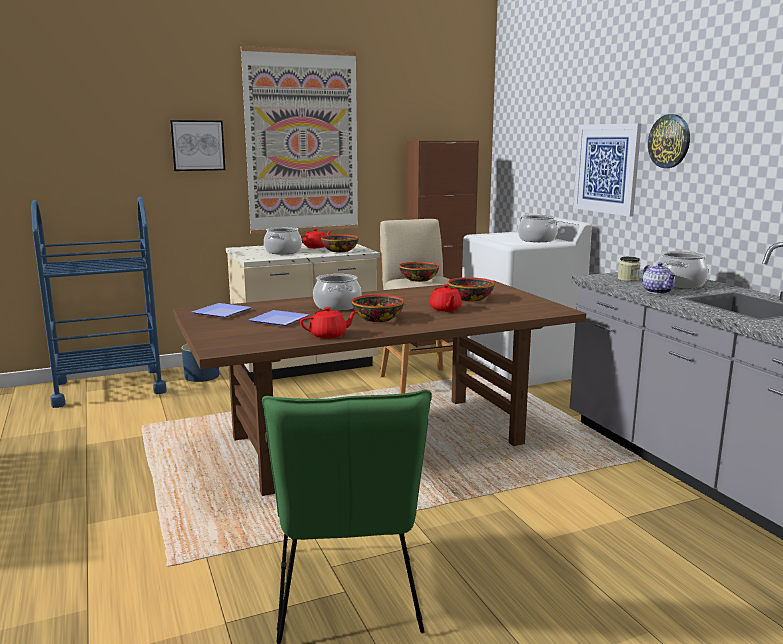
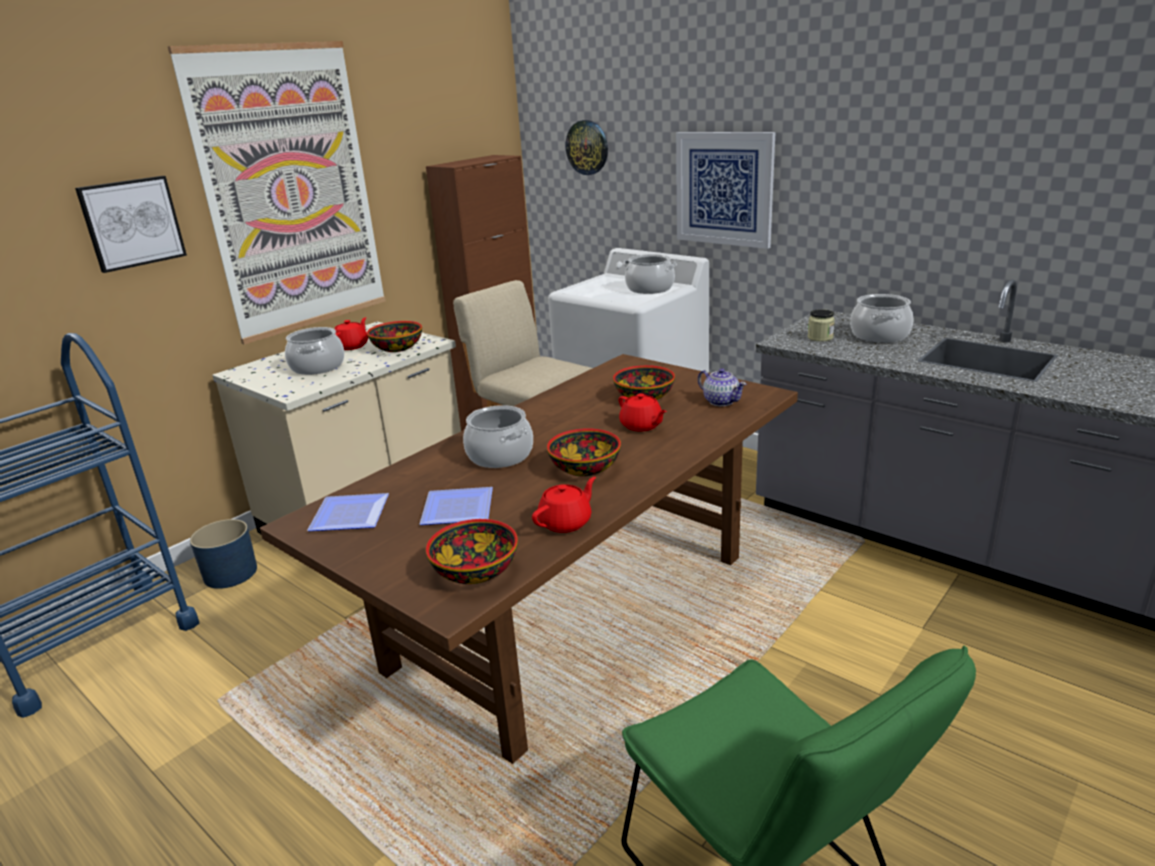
camera: 25 degrees left, 10 degrees up
(419, 280) = (529, 371): bowl -> bowl (476, 571)
(657, 291) = (879, 354): teapot -> teapot (721, 401)
(669, 141) = (821, 155): wall clock -> wall clock (587, 147)

